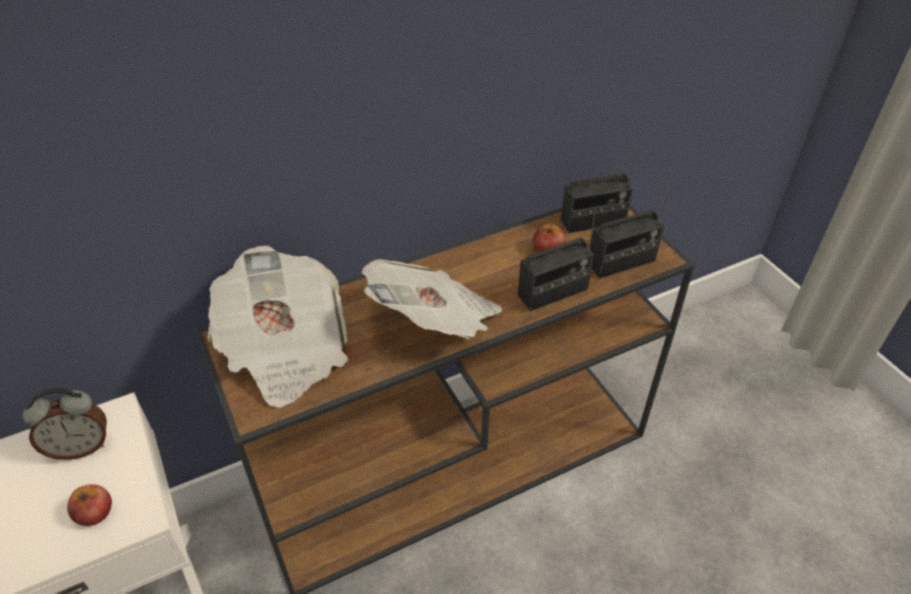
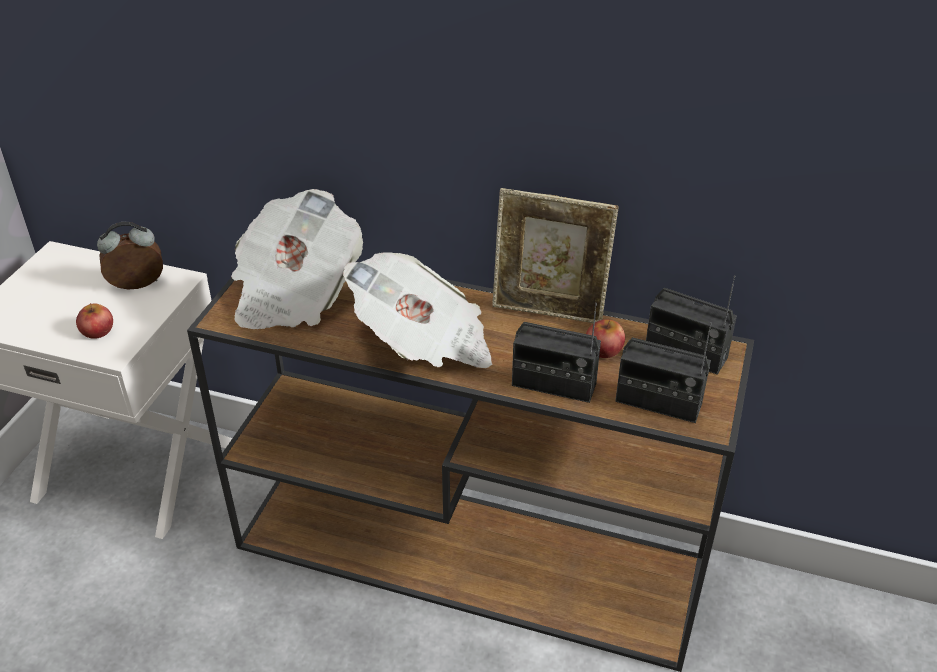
camera: 45 degrees right, 5 degrees down
(81, 447) = (137, 287): alarm clock -> alarm clock turned 135 degrees clockwise
(483, 246) = (549, 312): none -> picture frame

